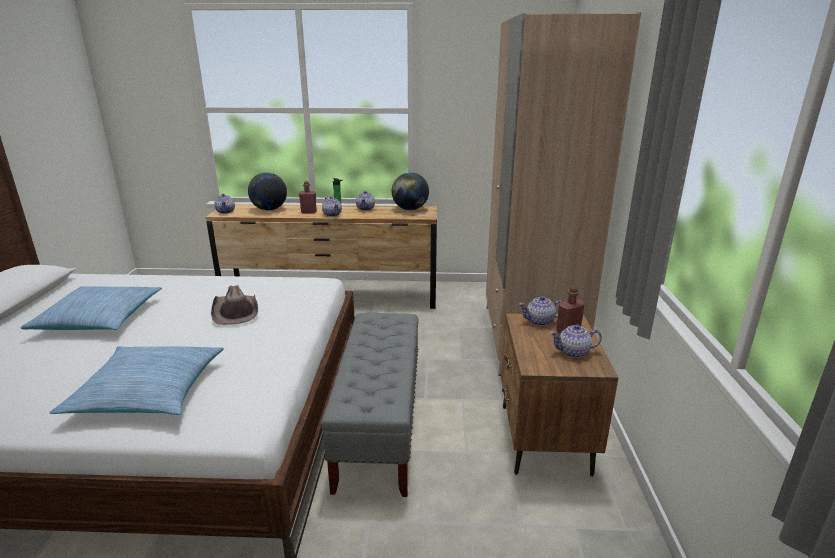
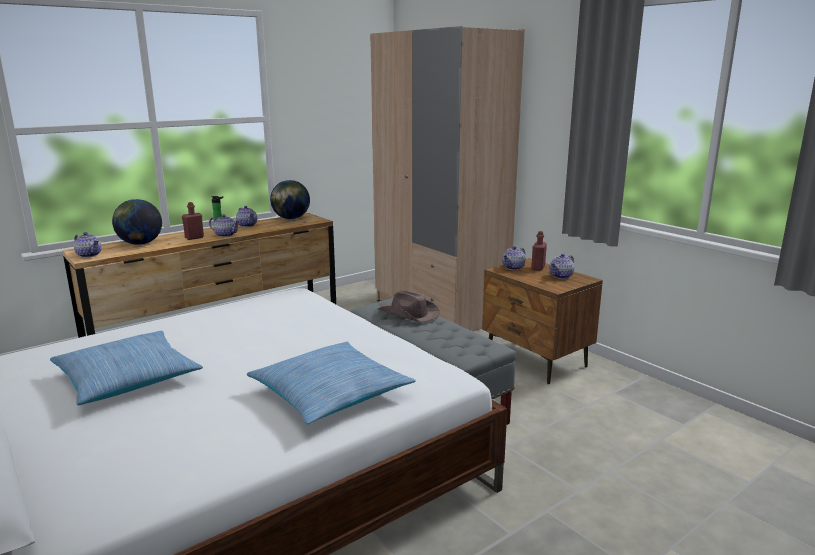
camera: 40 degrees left, 5 degrees down
(235, 311) = (269, 329): brown hat -> brown hat (408, 314)

